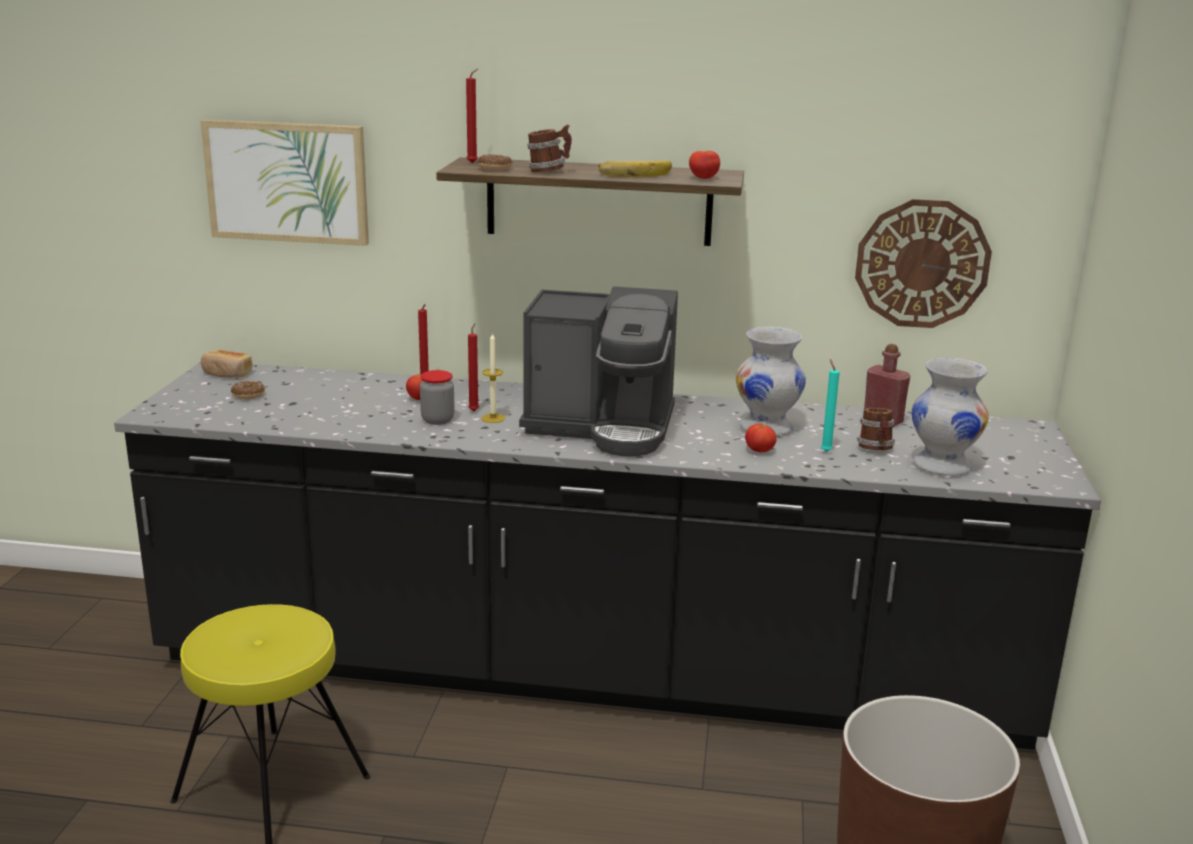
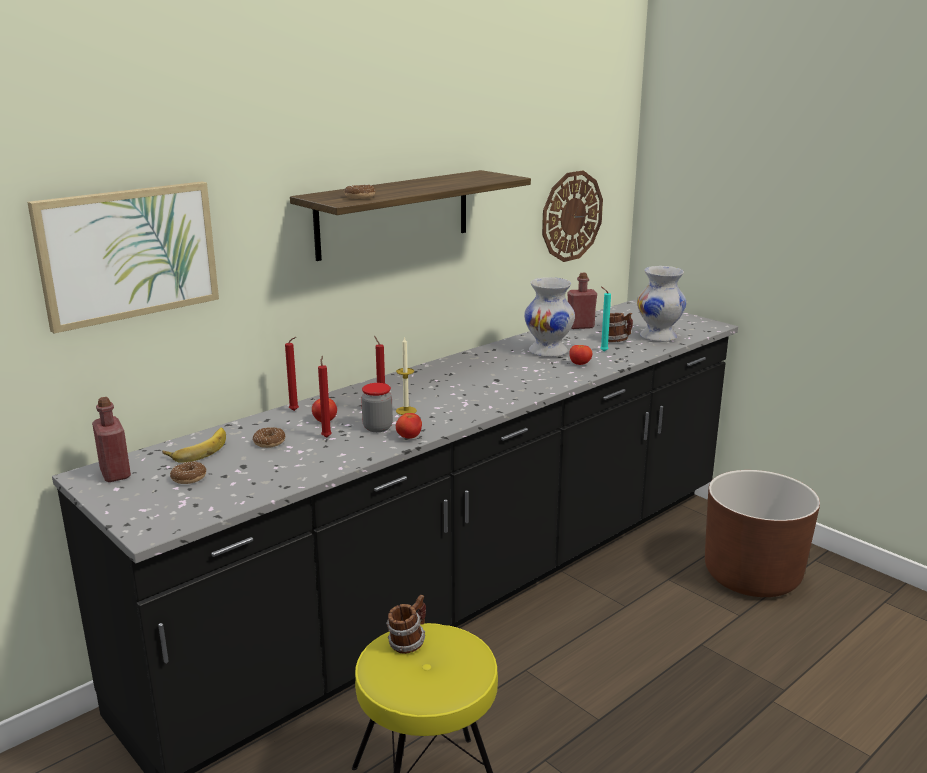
camera: 50 degrees left, 0 degrees up
(227, 374) = (115, 473): bread -> red bottle
(348, 396) = (269, 442): none -> donut
(473, 163) = (325, 197): red candle -> red candle (327, 436)
(548, 171) = (399, 191): mug -> mug (408, 643)
(602, 427) = (477, 387): coffee machine -> none
(634, 173) = (446, 182): banana -> banana (197, 449)
(703, 178) = (493, 177): tomato -> tomato (409, 437)

